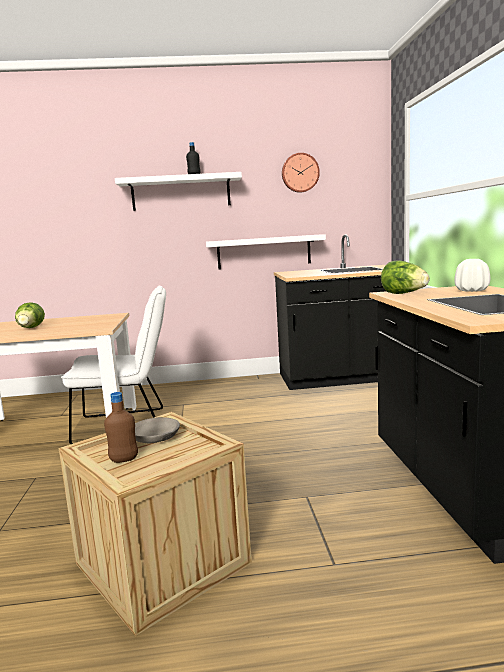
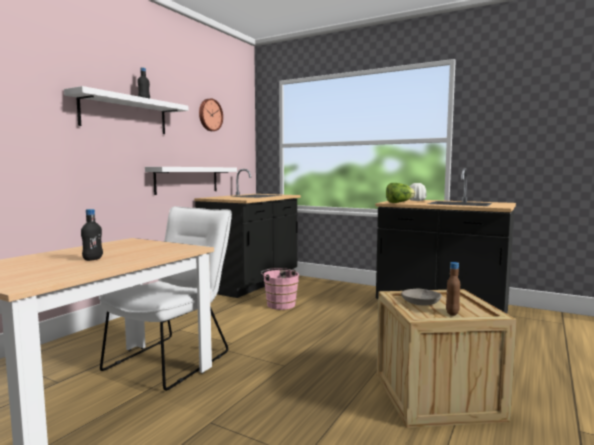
camera: 55 degrees left, 5 degrees down
(30, 328) = (93, 259): lettuce -> black bottle
(305, 408) = (280, 304): none -> pink bucket

